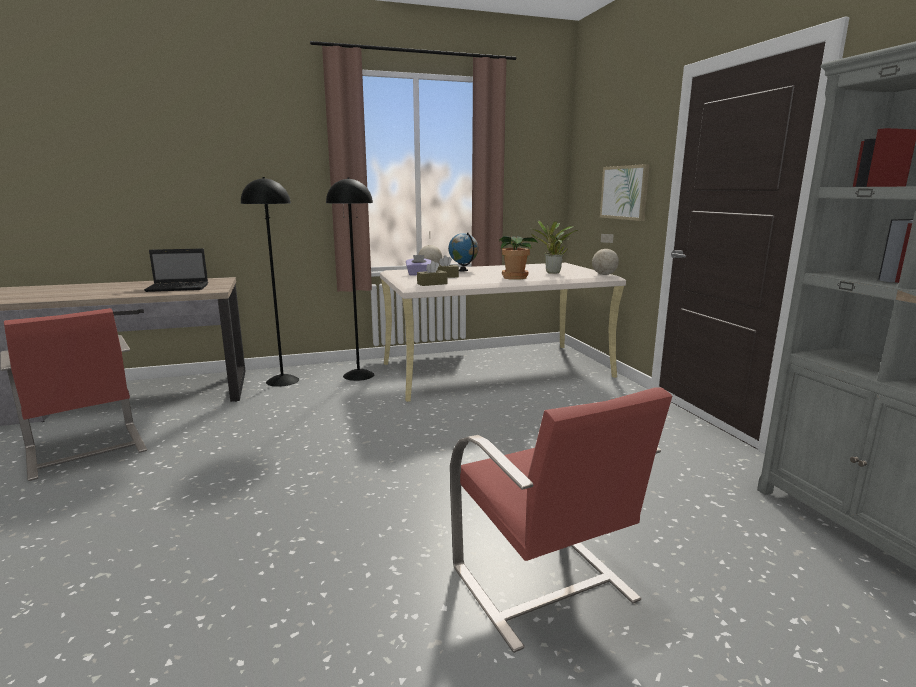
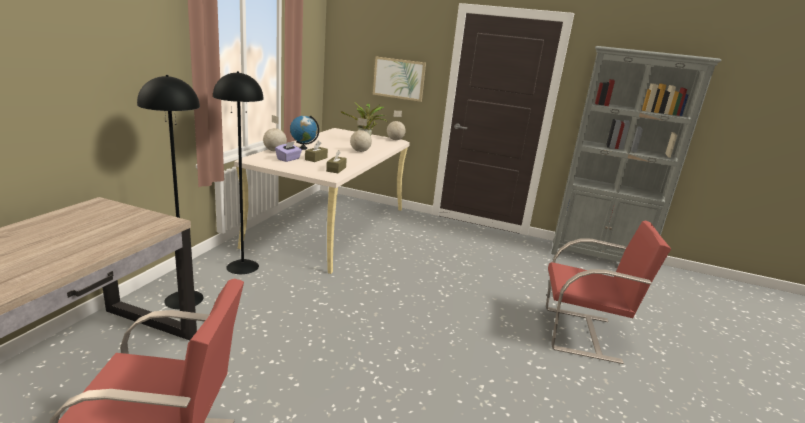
camera: 55 degrees left, 5 degrees up
(179, 288) = (103, 230): laptop -> none
(515, 277) = (360, 151): potted plant -> globe

